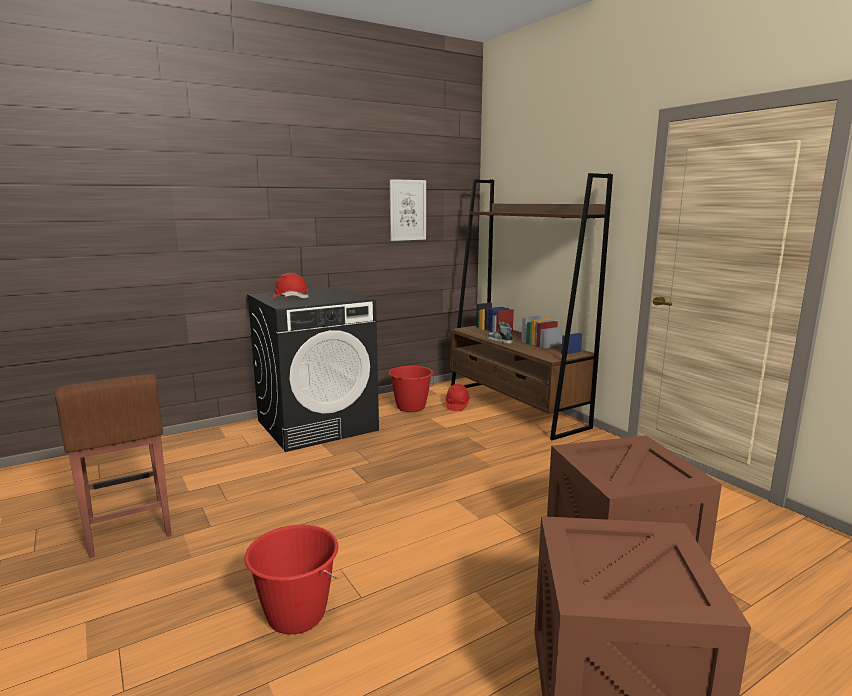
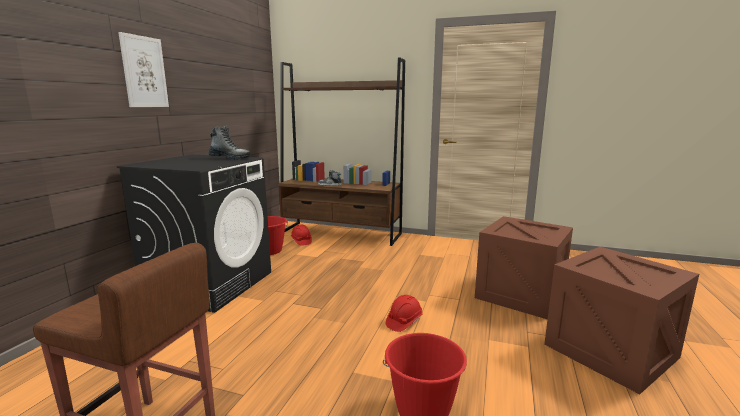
camera: 40 degrees left, 0 degrees up
(289, 298) = (182, 164): red hard hat -> red hard hat (404, 322)
(345, 296) = (230, 158): none -> boot
(407, 210) = (233, 85): picture -> picture (144, 72)

